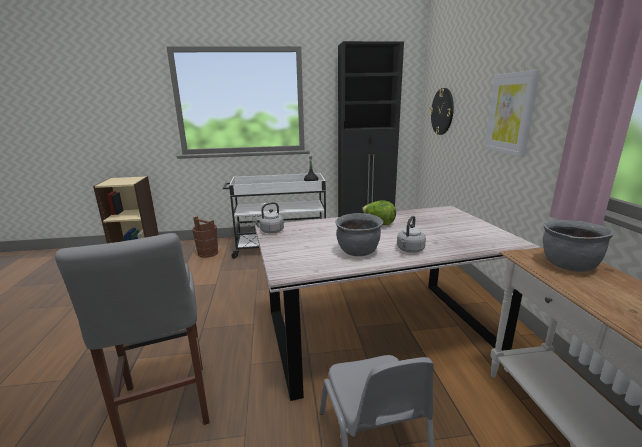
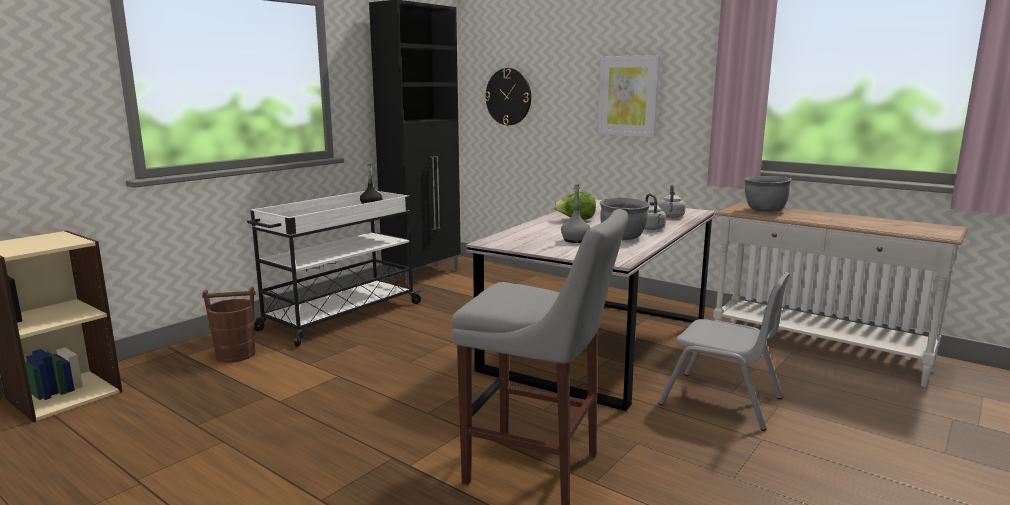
camera: 45 degrees left, 5 degrees down
(270, 231) = (502, 244): grey kettle -> grey kettle (671, 217)
(319, 243) = (575, 240): none -> grey bottle

